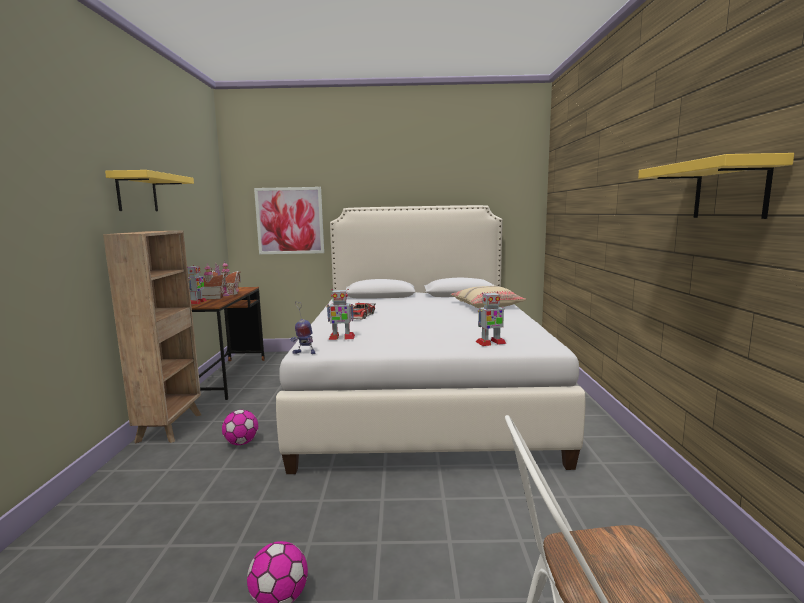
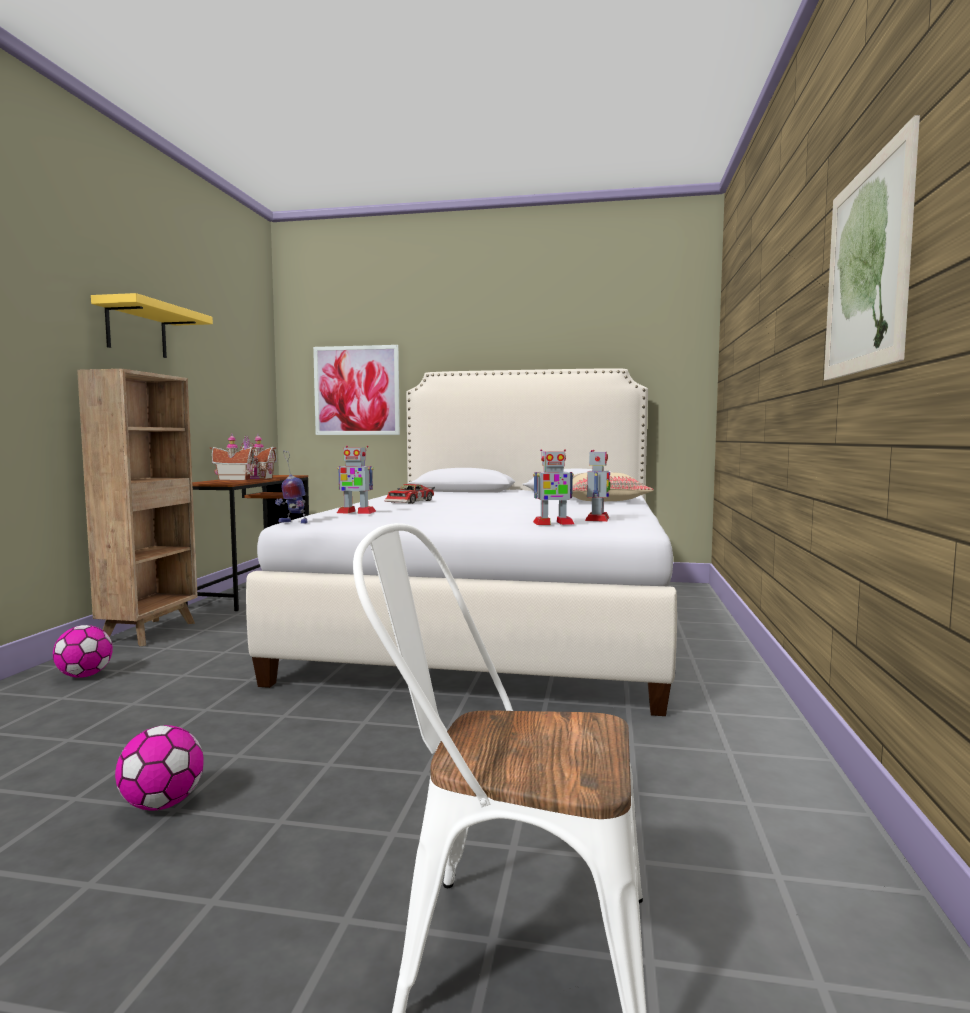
camera: 10 degrees right, 5 degrees down
(197, 302) = (212, 481): toy robot -> toy robot (597, 519)
(241, 443) = (224, 653): football -> football (84, 675)
(730, 190) = (866, 269): yellow shelf -> picture

